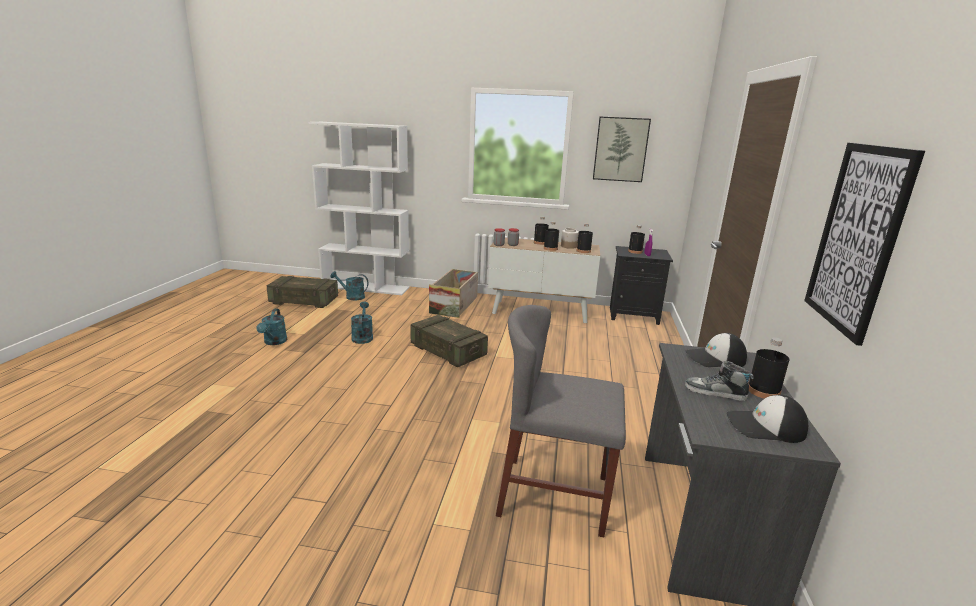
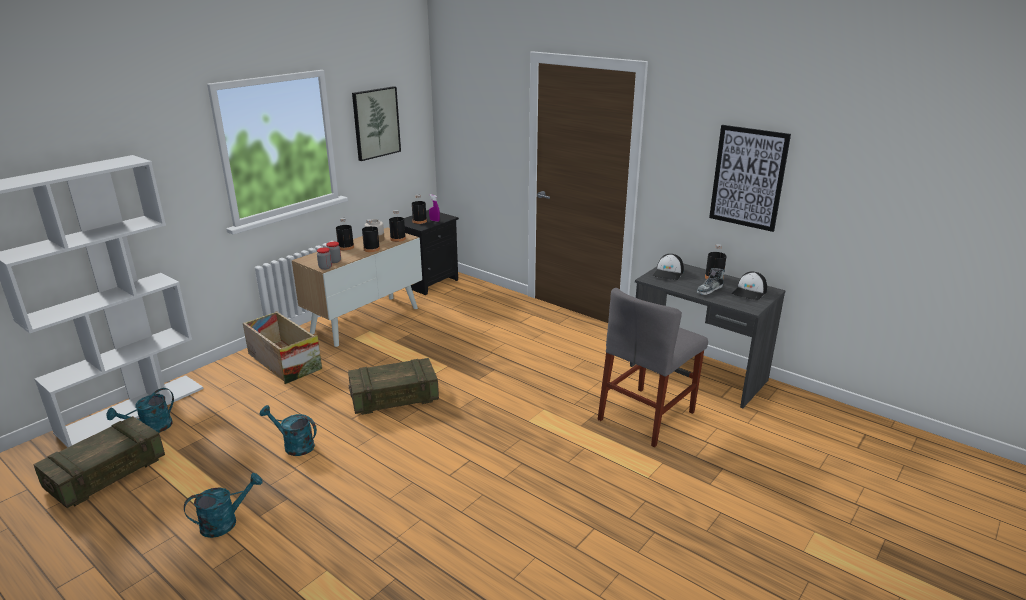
camera: 60 degrees left, 5 degrees up
(274, 342) = (225, 522): turquoise watering can -> turquoise watering can turned 60 degrees counterclockwise

